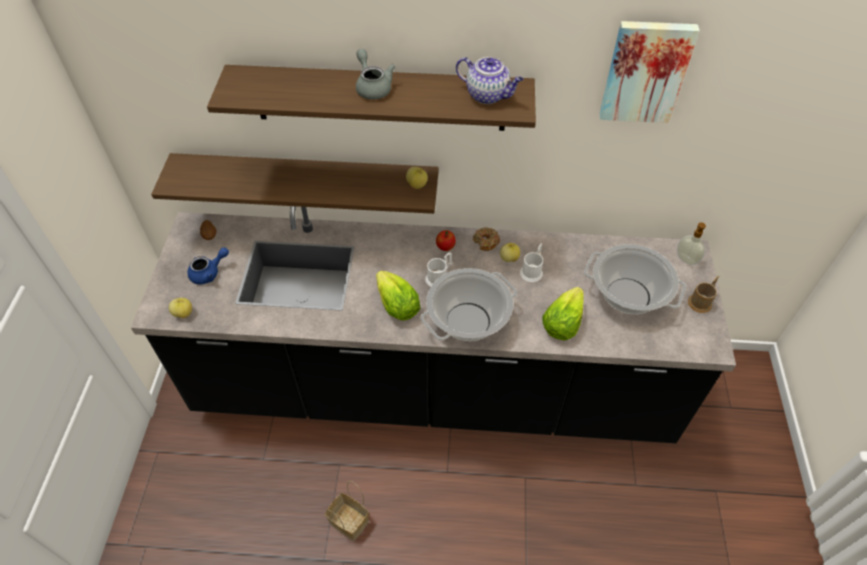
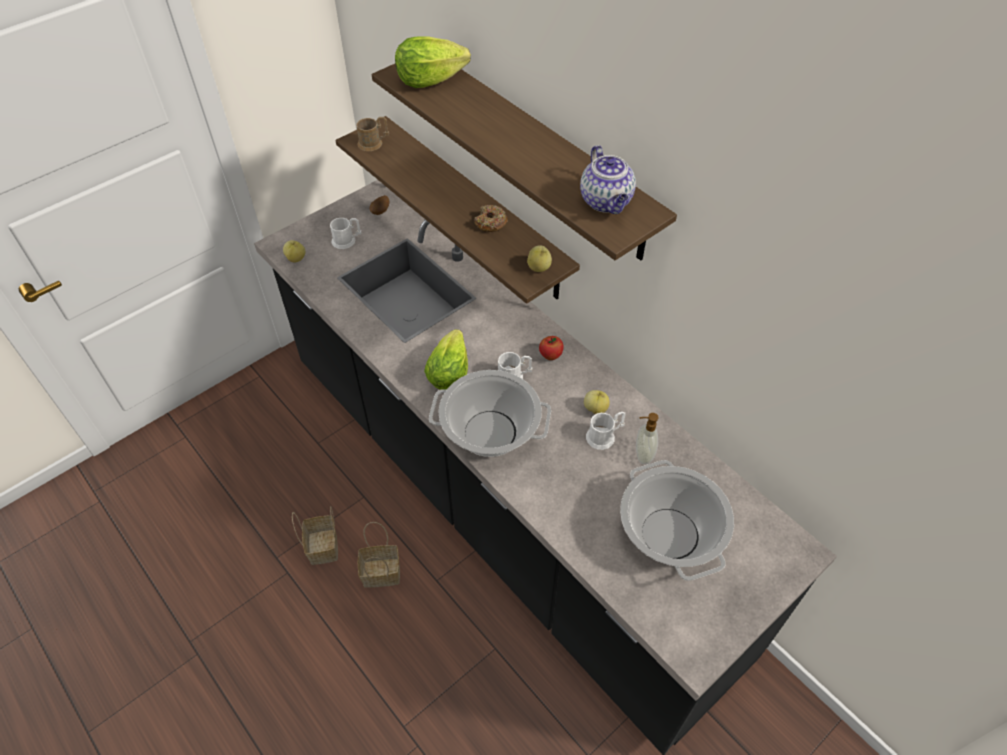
camera: 45 degrees right, 0 degrees up
(209, 273) = (347, 241): blue teapot -> white mug
(373, 87) = (515, 133): grey teapot -> none
(407, 499) = (382, 572): none -> basket
(486, 242) = (593, 378): donut -> donut (490, 223)
(562, 324) = (570, 504): lettuce -> lettuce (429, 80)
(645, 71) = (794, 276): picture -> none
(685, 260) = (781, 553): soap dispenser -> soap dispenser (642, 454)
(701, 301) = (744, 605): brown mug -> brown mug (373, 143)

